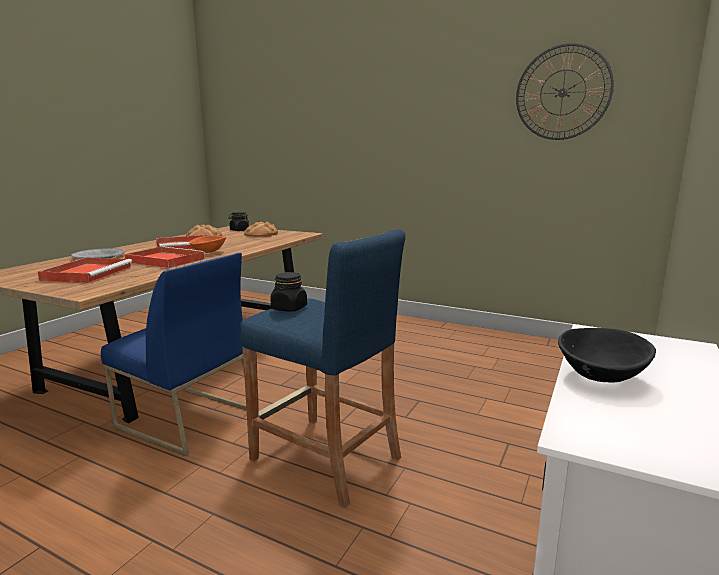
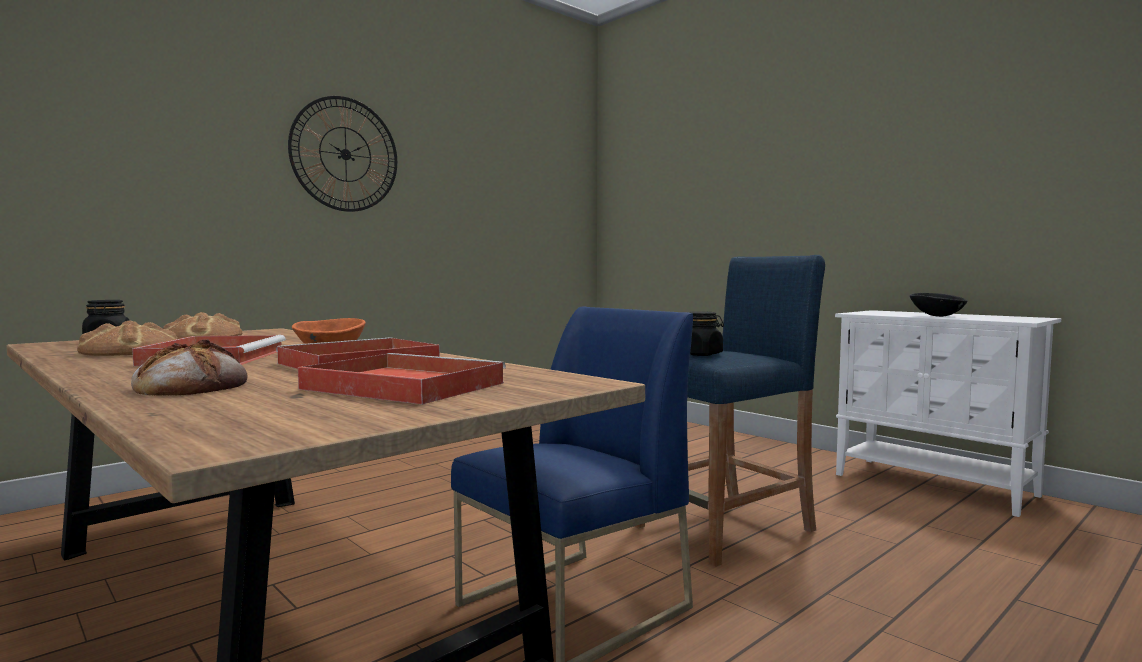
camera: 70 degrees left, 10 degrees down
(99, 257) = (192, 386): grey plate -> bread
(562, 92) = (517, 156): wall clock -> wall clock (345, 154)

